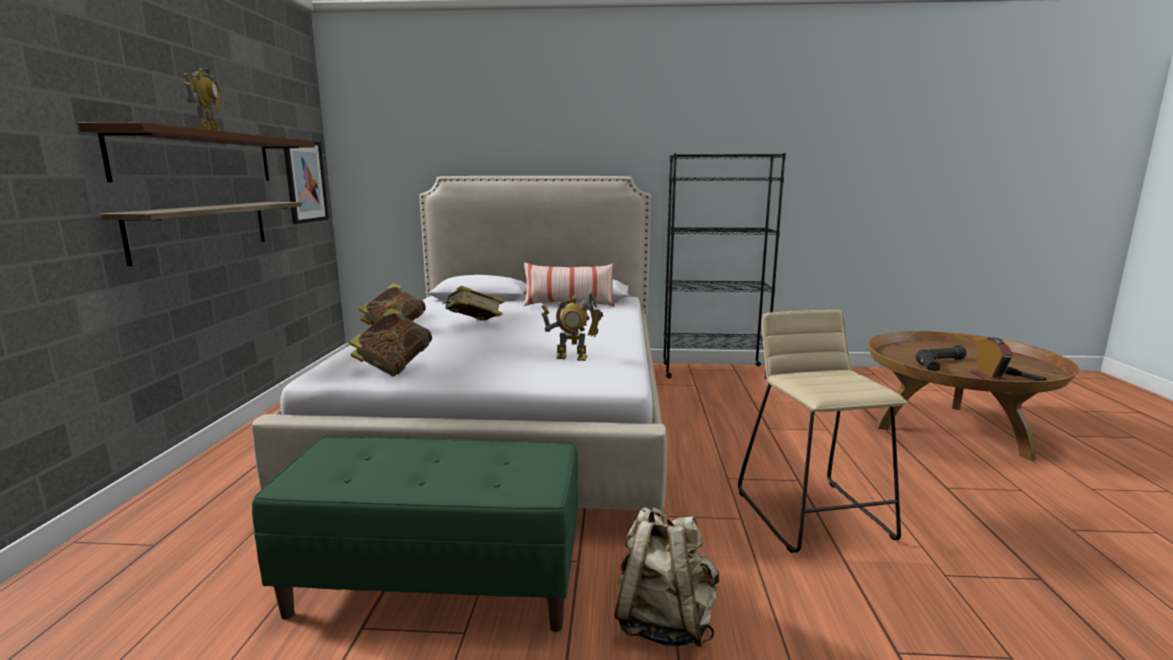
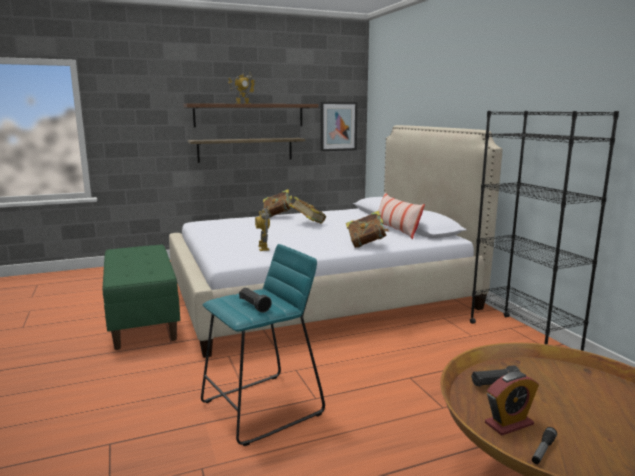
camera: 65 degrees right, 0 degrees up
(394, 367) = (214, 227): book -> book (366, 245)
(664, 622) = (125, 371): beige backpack -> none
(814, 514) = (262, 408): beige stool -> turquoise stool
(945, 360) = (555, 398): black flashlight -> black flashlight (254, 306)

